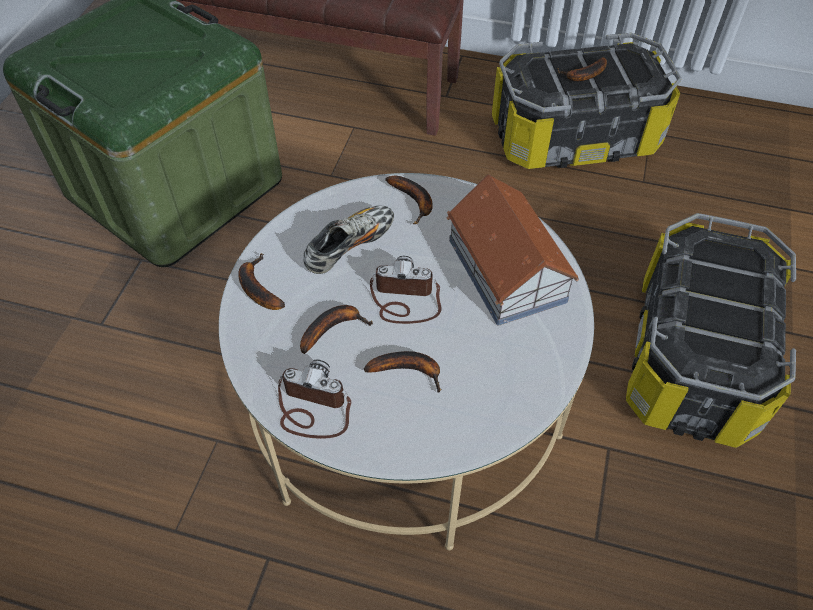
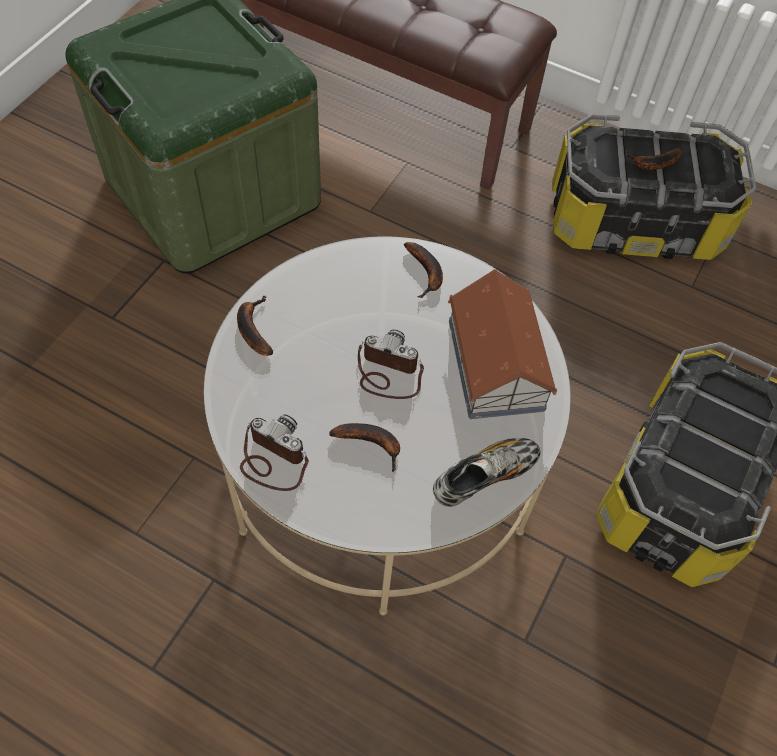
camera: 10 degrees right, 5 degrees up
(333, 328) = (312, 385): banana -> none
(349, 247) = (350, 306): shoe -> shoe (484, 477)

